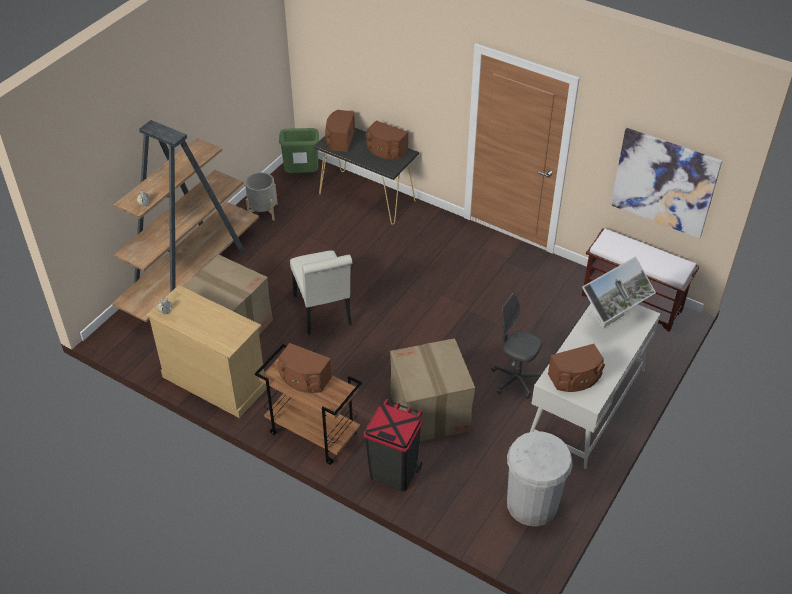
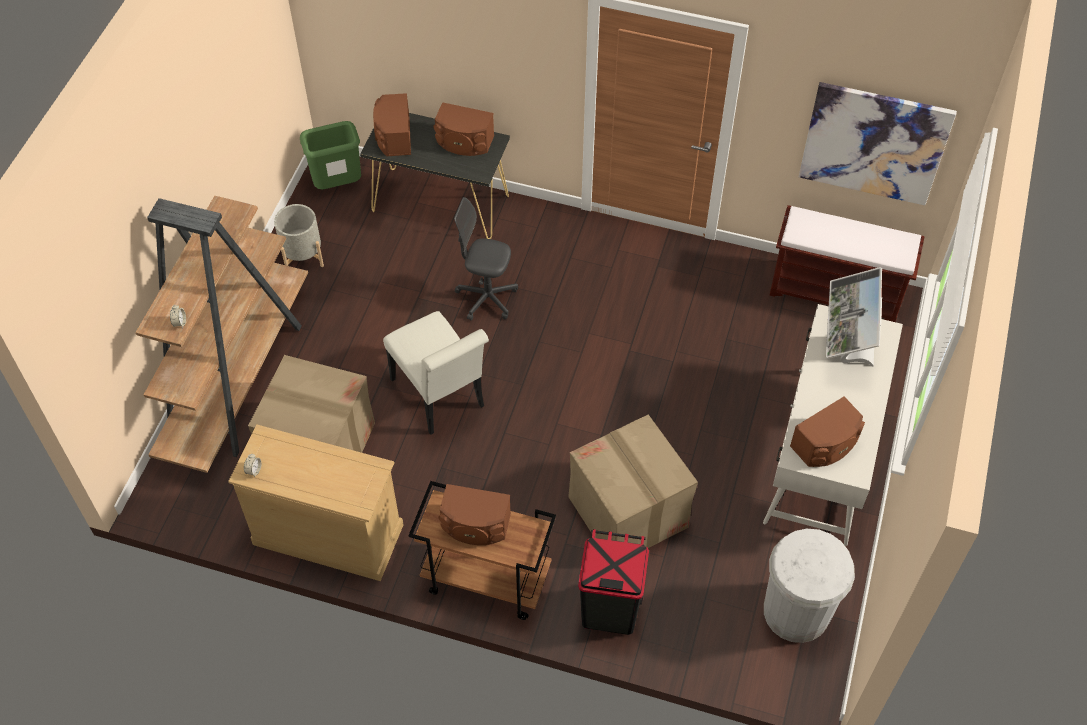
camera: 15 degrees left, 10 degrees up
(515, 380) = (723, 440): grey office chair -> grey office chair (486, 298)
(611, 320) = (845, 348): monitor -> monitor turned 150 degrees clockwise

